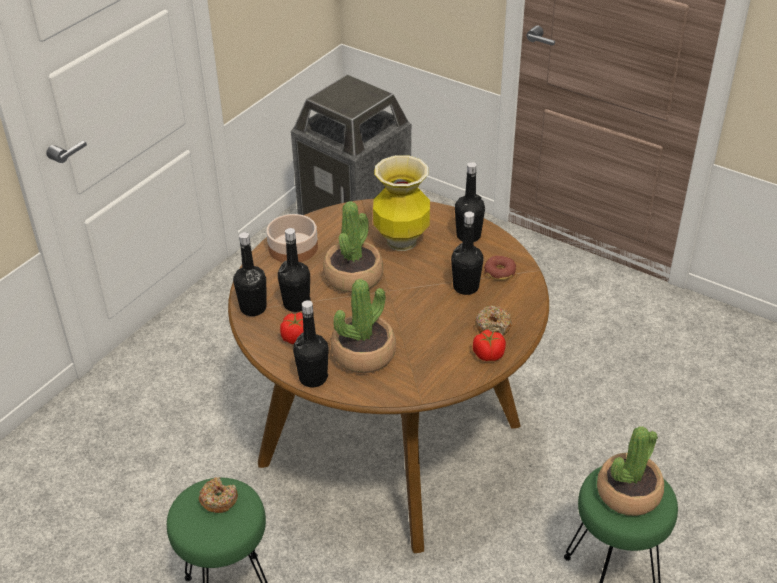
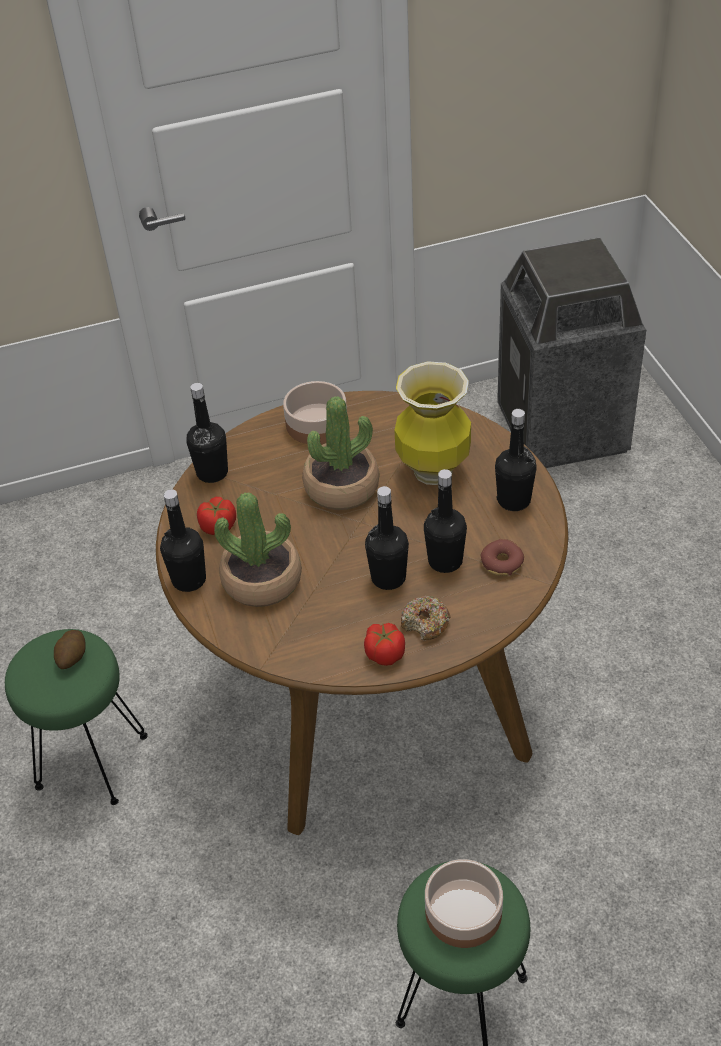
camera: 40 degrees right, 5 degrees up
(218, 500) = (72, 658): donut -> potato
(296, 304) = (256, 489): black bottle -> black bottle (388, 578)
(628, 493) = (464, 911): potted plant -> bowl

